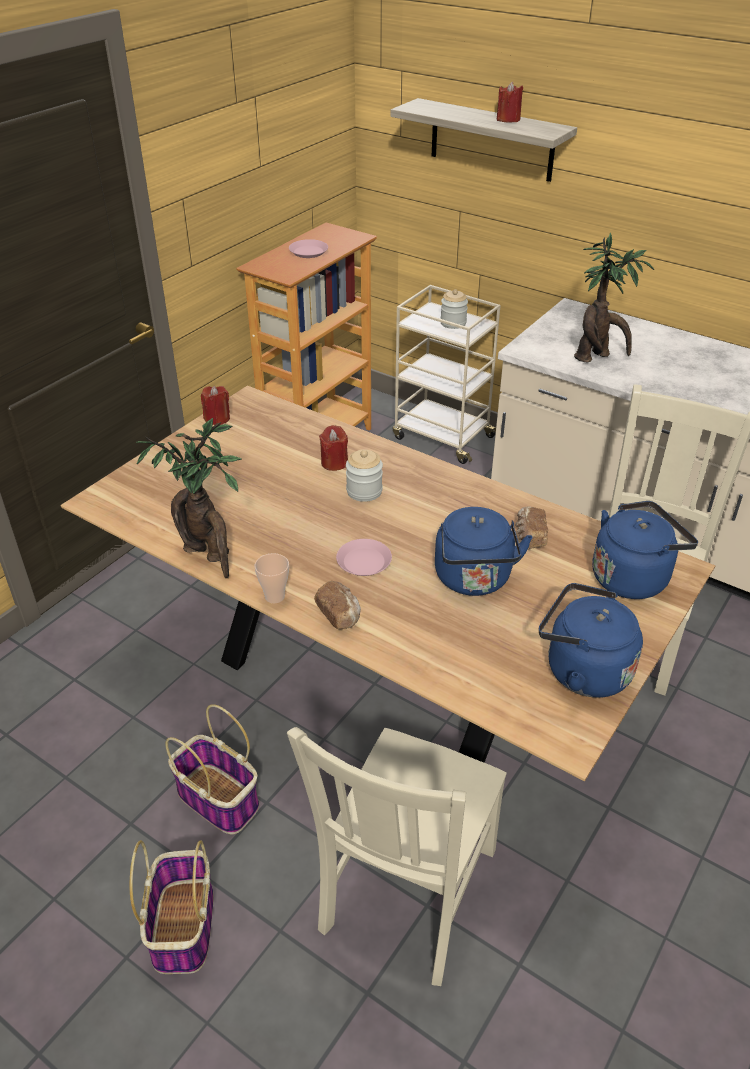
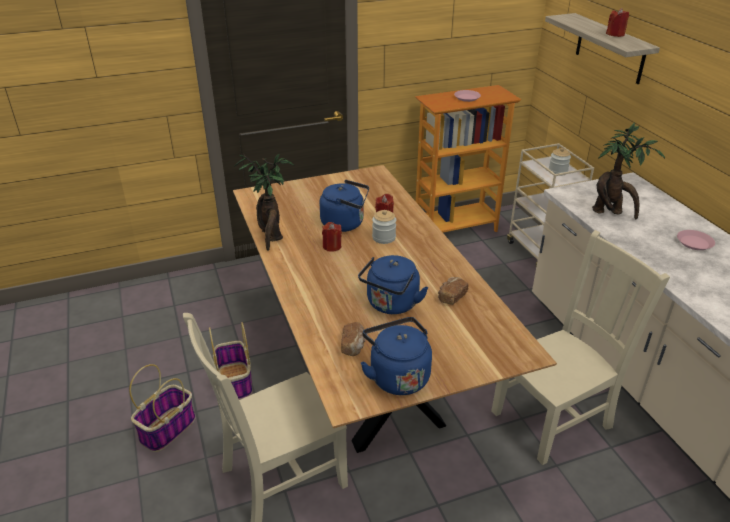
camera: 35 degrees right, 5 degrees down
(217, 418) = (348, 176): red candle -> red candle (332, 246)
(274, 597) = (280, 268): cup -> none
(339, 614) = (301, 289): bread -> bread (353, 345)
(364, 562) = (342, 271): pink plate -> pink plate (694, 243)
(632, 577) = (490, 344): blue kettle -> blue kettle (345, 223)

